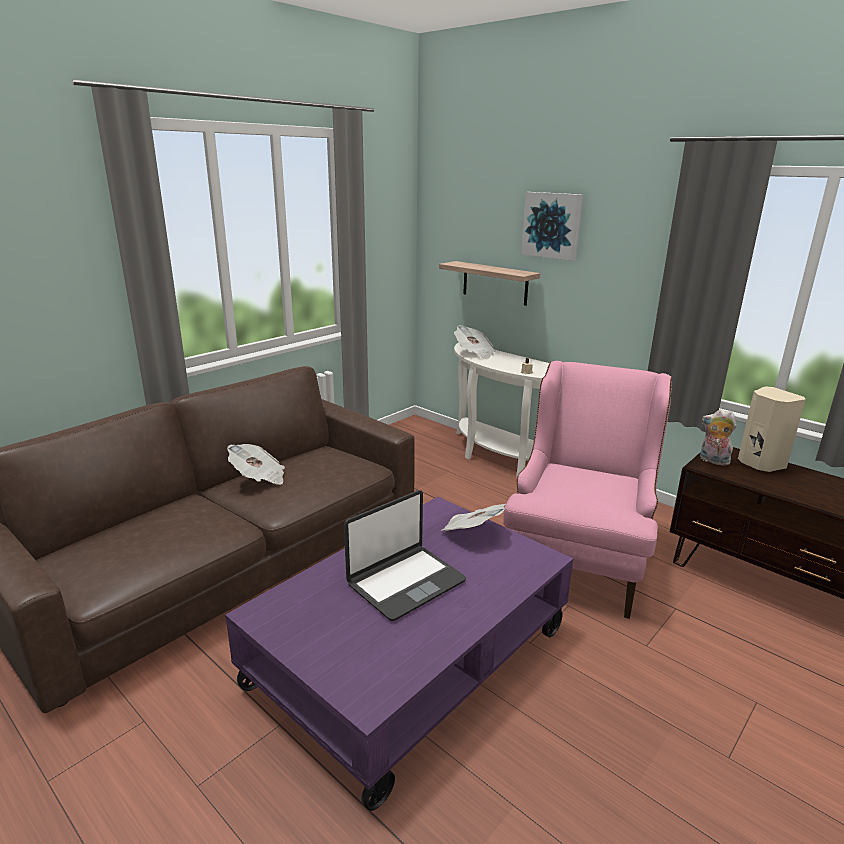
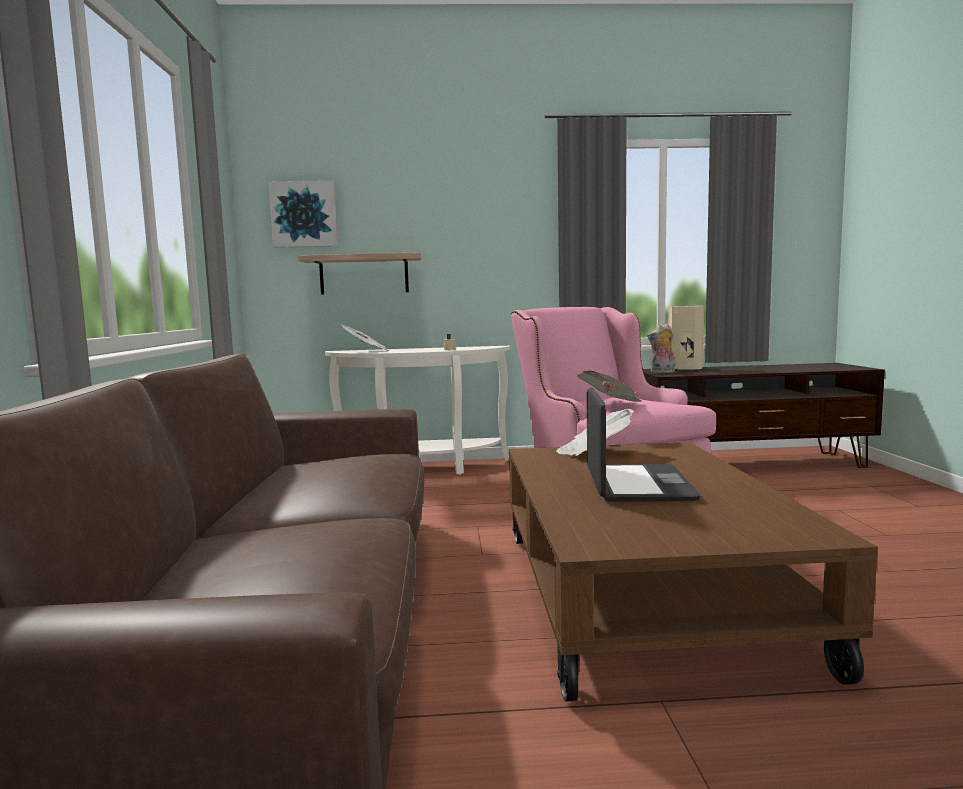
camera: 45 degrees left, 15 degrees down
(259, 477) = (290, 486): newspaper -> newspaper (611, 404)
(410, 657) = (640, 595): purple coffee table -> brown coffee table
(552, 225) = (428, 204): picture -> picture (304, 214)

